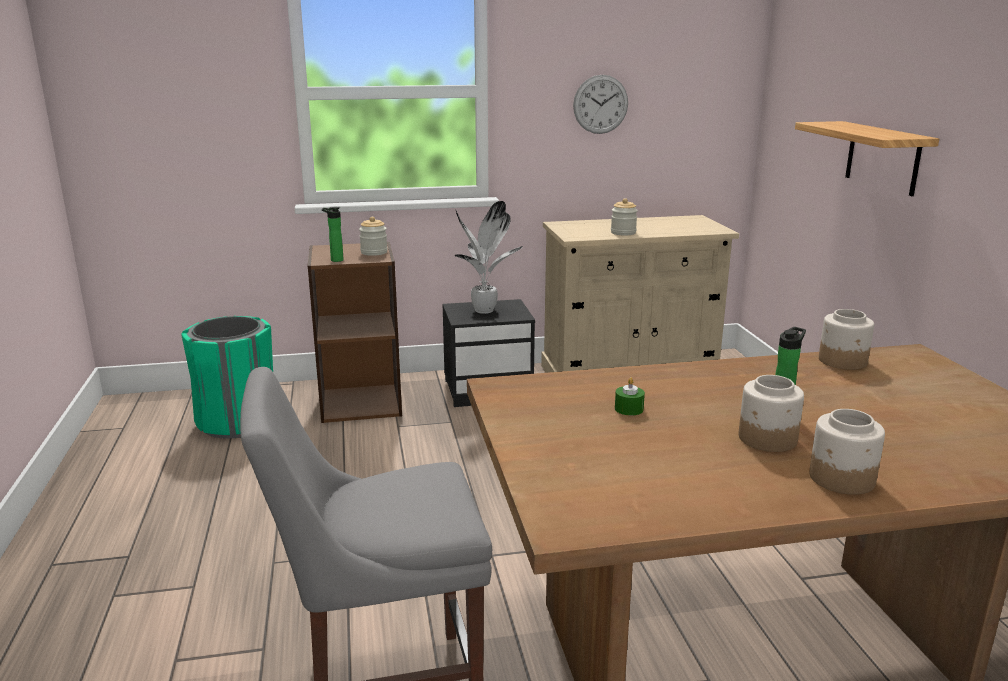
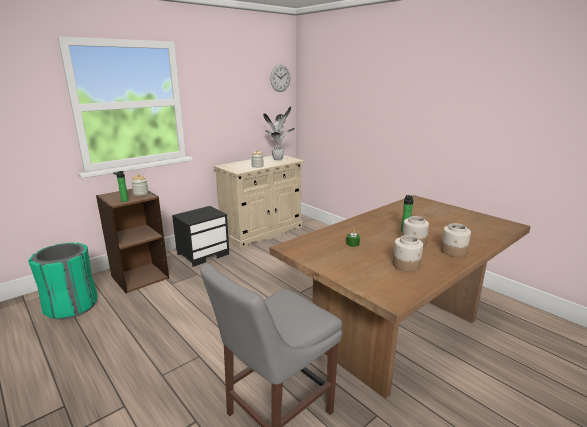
camera: 30 degrees left, 0 degrees up
(485, 311) = (198, 214): potted plant -> potted plant (278, 159)
(600, 104) = (232, 106): wall clock -> wall clock (280, 78)
(843, 361) = (399, 206): jar -> jar (406, 265)
(882, 157) = (367, 122): shelf -> none

